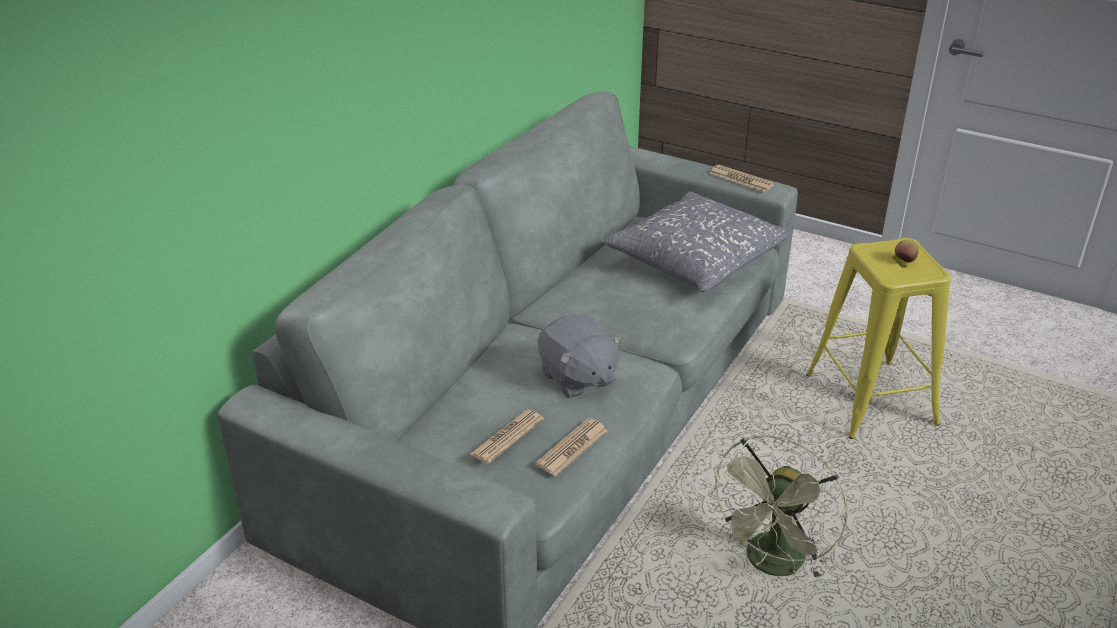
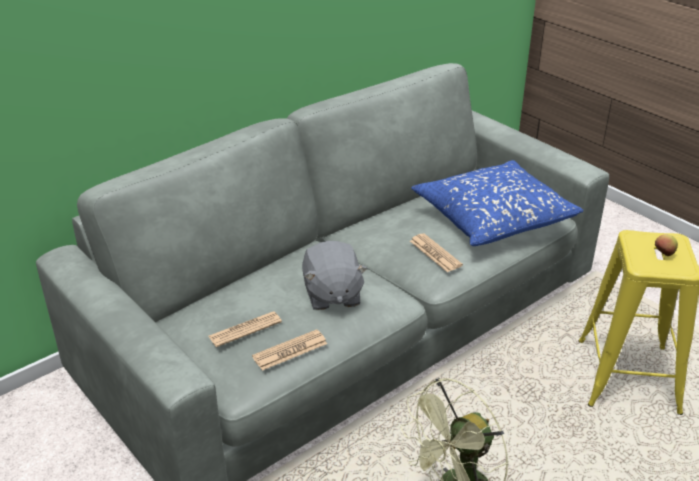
camera: 20 degrees right, 0 degrees up
(695, 258) = (493, 217): grey pillow -> blue pillow
(741, 179) = (560, 157): newspaper -> newspaper (435, 253)

